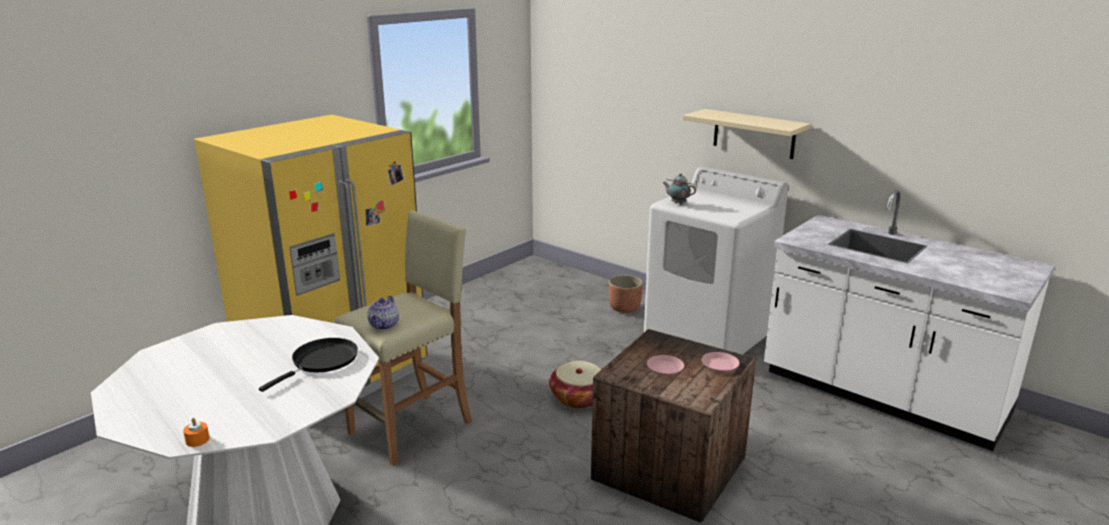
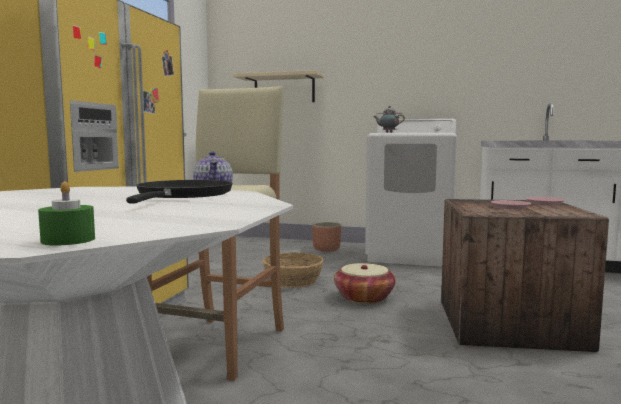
camera: 25 degrees left, 15 degrees down
(197, 440) = (68, 240): orange candle -> green candle
(540, 356) = (293, 281): none -> basket
(754, 134) = (420, 88): beige shelf -> beige shelf (284, 89)

